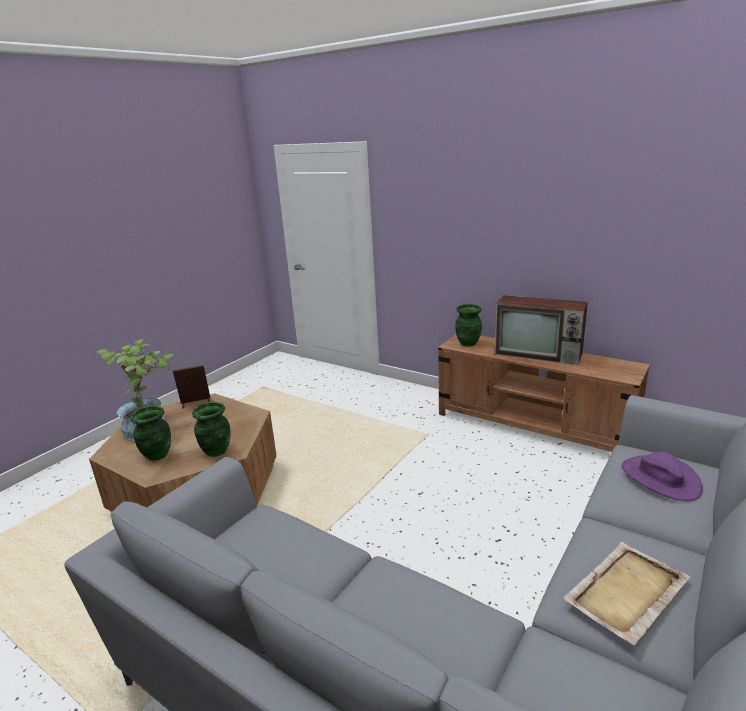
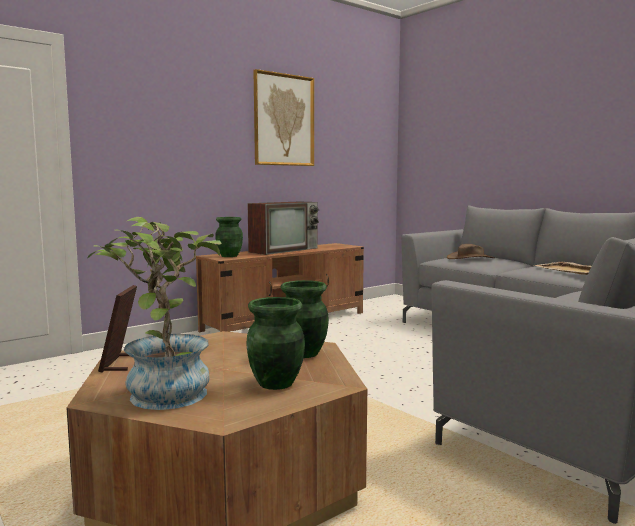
camera: 75 degrees left, 15 degrees down
(582, 199) = (284, 120): none -> picture
(659, 478) = (470, 258): purple hat -> brown hat

